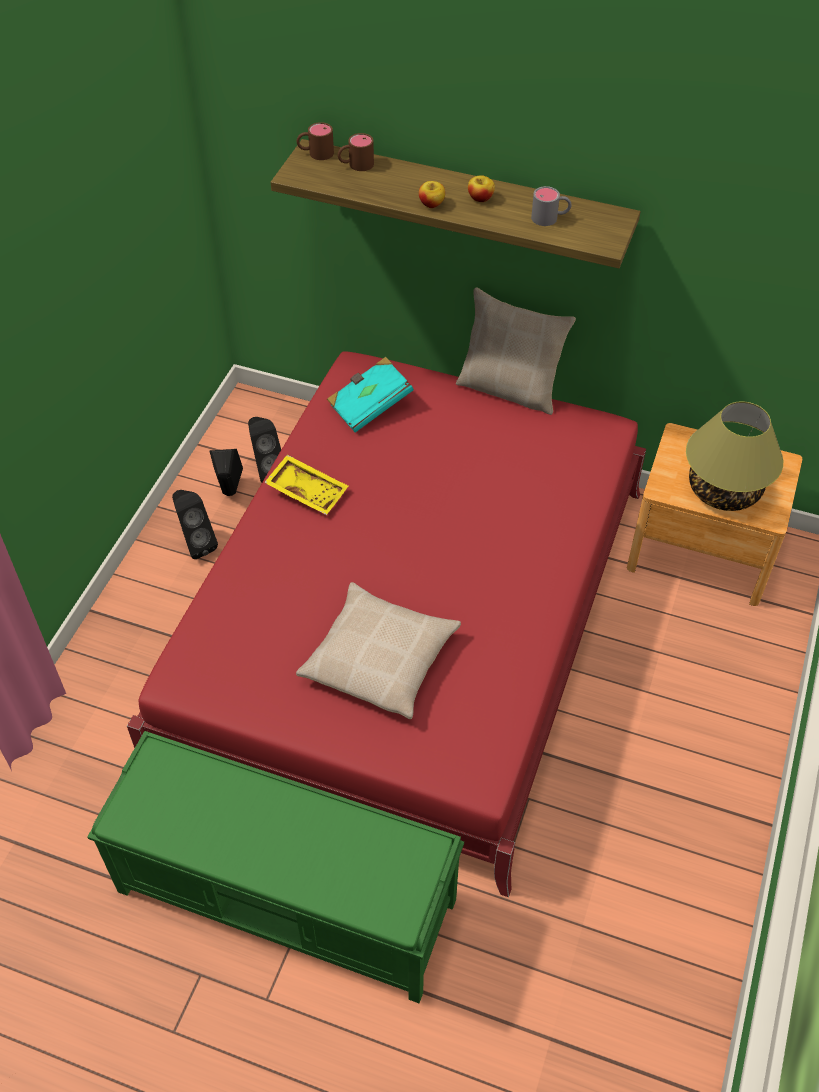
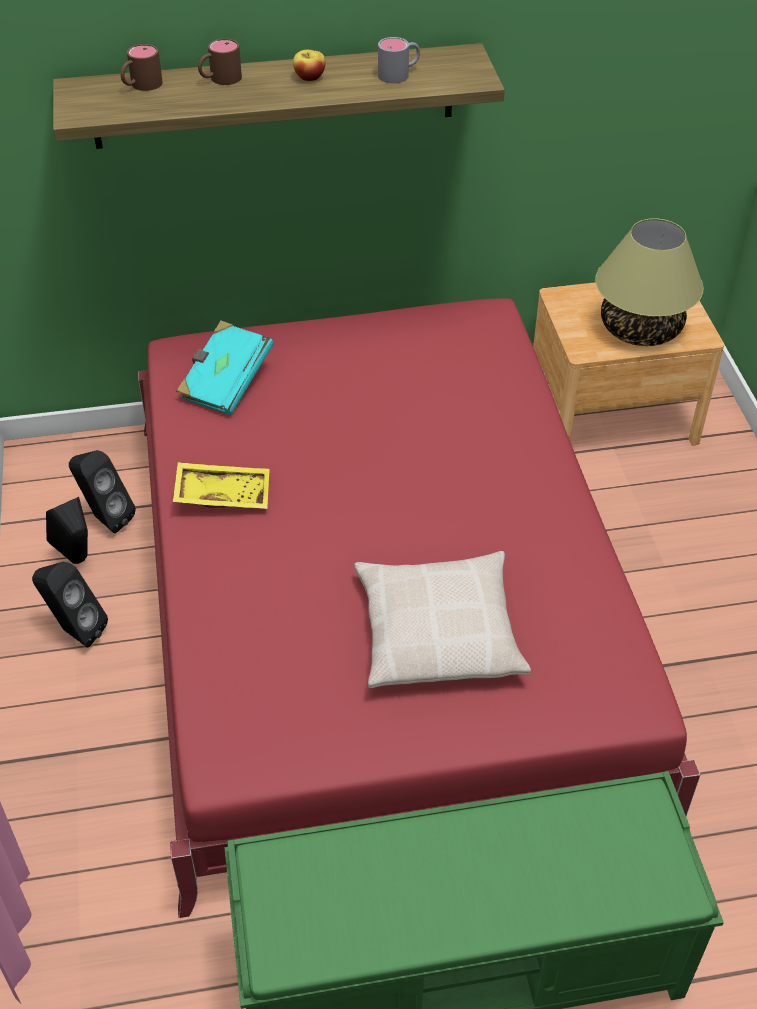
camera: 30 degrees left, 5 degrees down
(315, 153) = (83, 87): brown mug -> brown mug (219, 79)
(431, 204) = (261, 97): apple -> none
(510, 389) = (363, 312): beige pillow -> none

